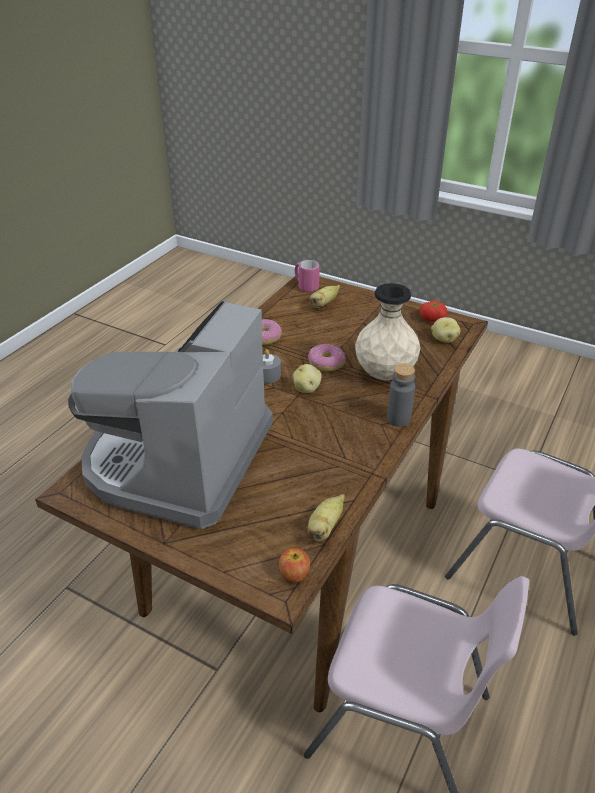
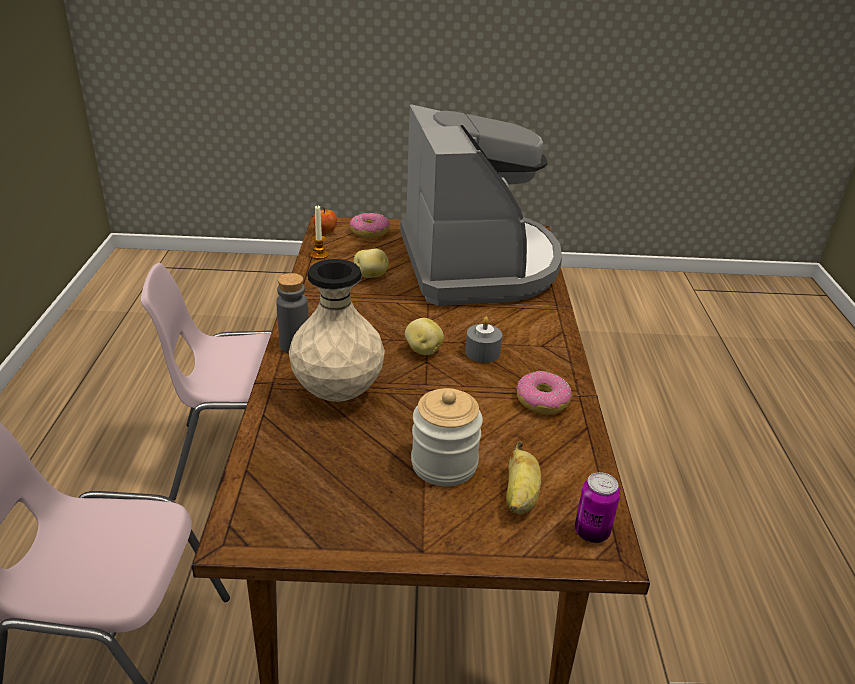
camera: 150 degrees right, 5 degrees down
(305, 286) = (591, 532): pink mug -> can
(325, 527) = (319, 255): banana -> candle
(326, 363) = (426, 387): donut -> donut (369, 232)
(348, 324) = (444, 464): none -> jar
(433, 318) = (305, 530): tomato -> none
(443, 339) = (271, 485): potato -> potato (371, 276)

